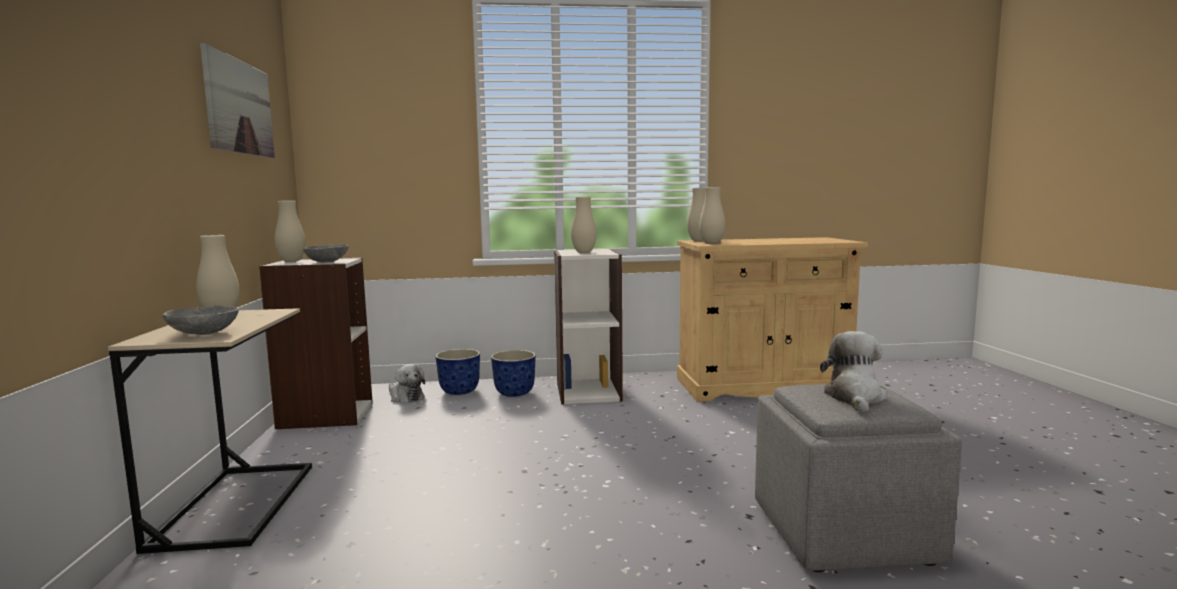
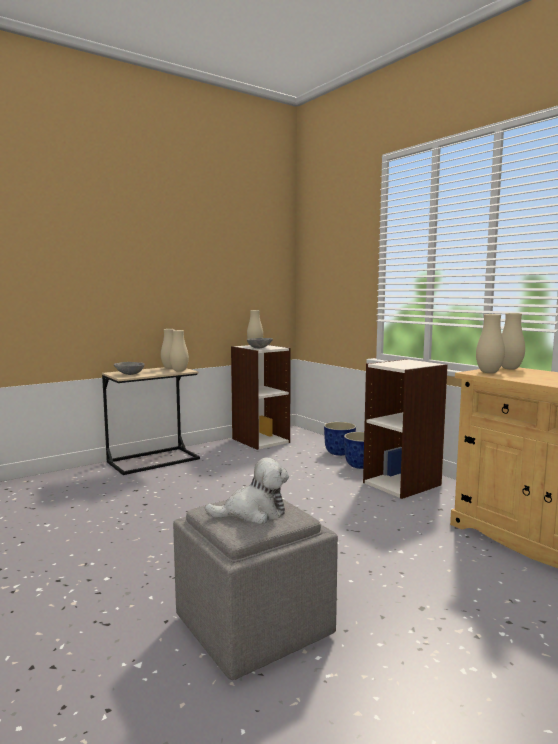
camera: 60 degrees right, 0 degrees up
(239, 107) = (231, 258): picture -> none
(405, 397) = (310, 445): plush toy -> none
(584, 252) = (398, 364): beige vase -> beige vase (179, 371)

